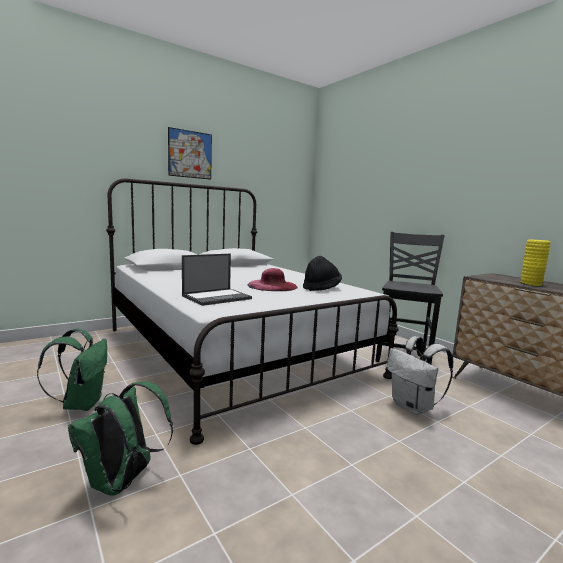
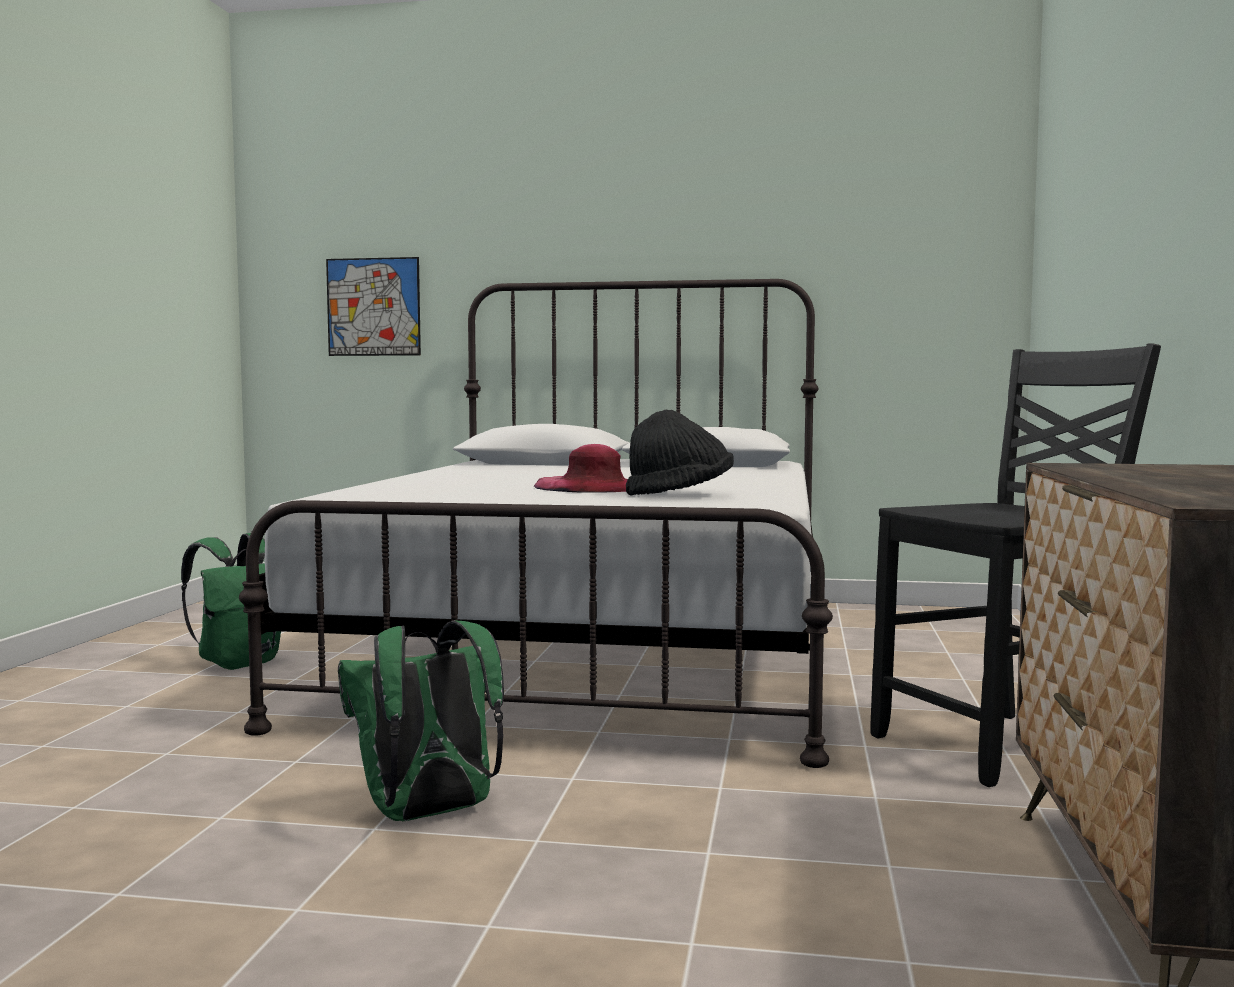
camera: 45 degrees right, 5 degrees down
(122, 482) = (109, 738): green backpack -> green backpack (428, 814)
(190, 154) = (645, 215): picture -> picture (373, 307)
(217, 297) = (413, 489): laptop -> none
(414, 407) = (723, 818): white backpack -> none
(531, 284) = (1164, 476): yellow vase -> none

